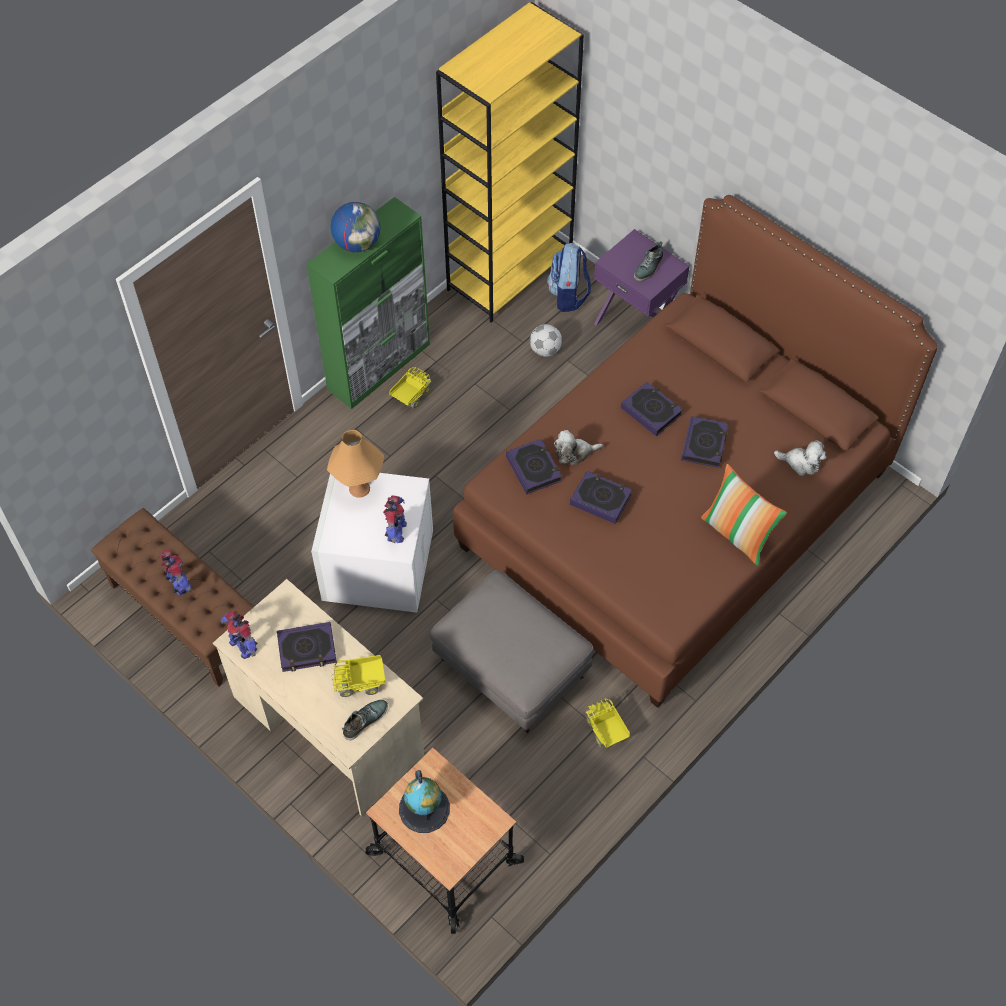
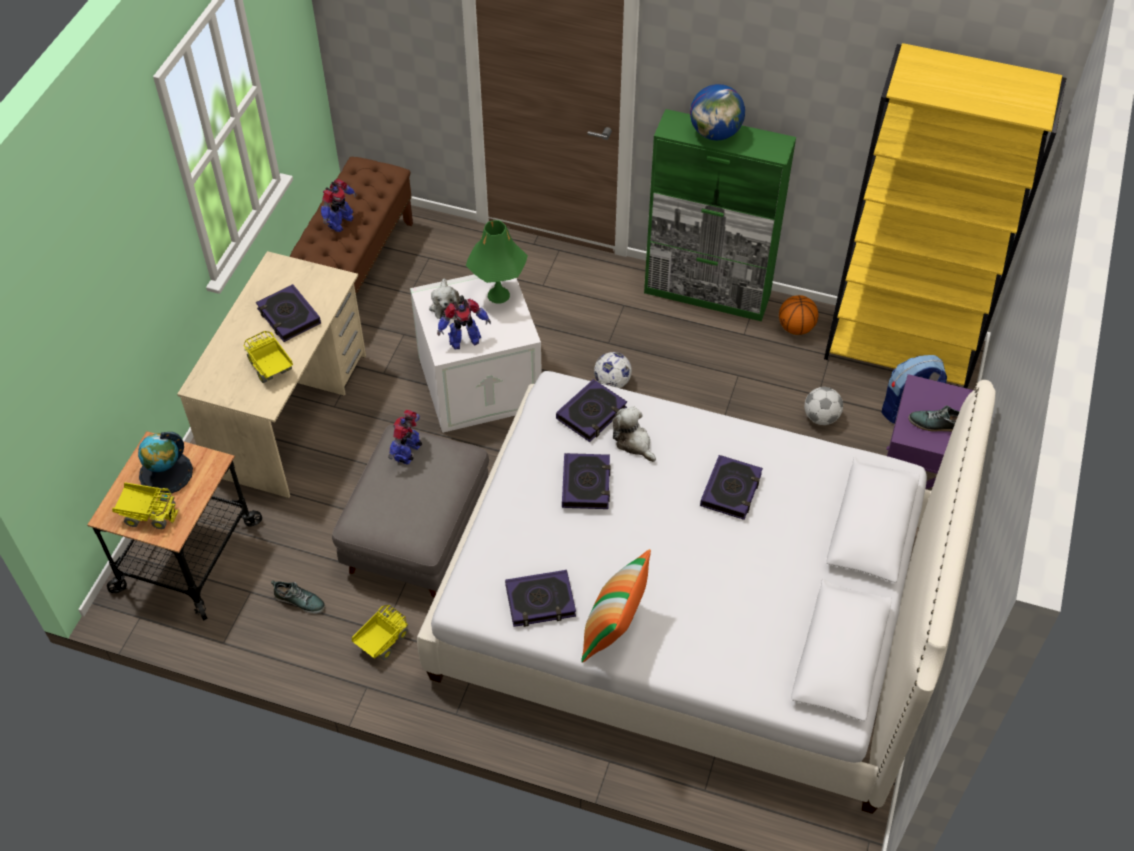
camera: 65 degrees right, 5 degrees down
(243, 645) = (273, 272): toy robot -> toy robot (408, 452)
(359, 488) = (498, 295): orange table lamp -> green table lamp
(365, 720) = (231, 386): shoe -> shoe (300, 600)
(411, 396) = (689, 331): toy truck -> toy truck (148, 514)
(433, 470) = (612, 382): none -> football
(450, 325) = (796, 328): none -> basketball
(675, 508) = (691, 609): brown bed -> white bed
(704, 444) = (717, 555): book -> book (540, 601)
(801, 463) = (751, 661): plush toy -> plush toy (446, 305)

